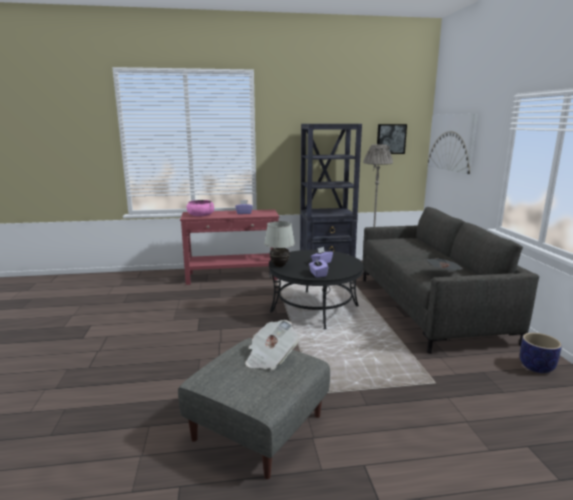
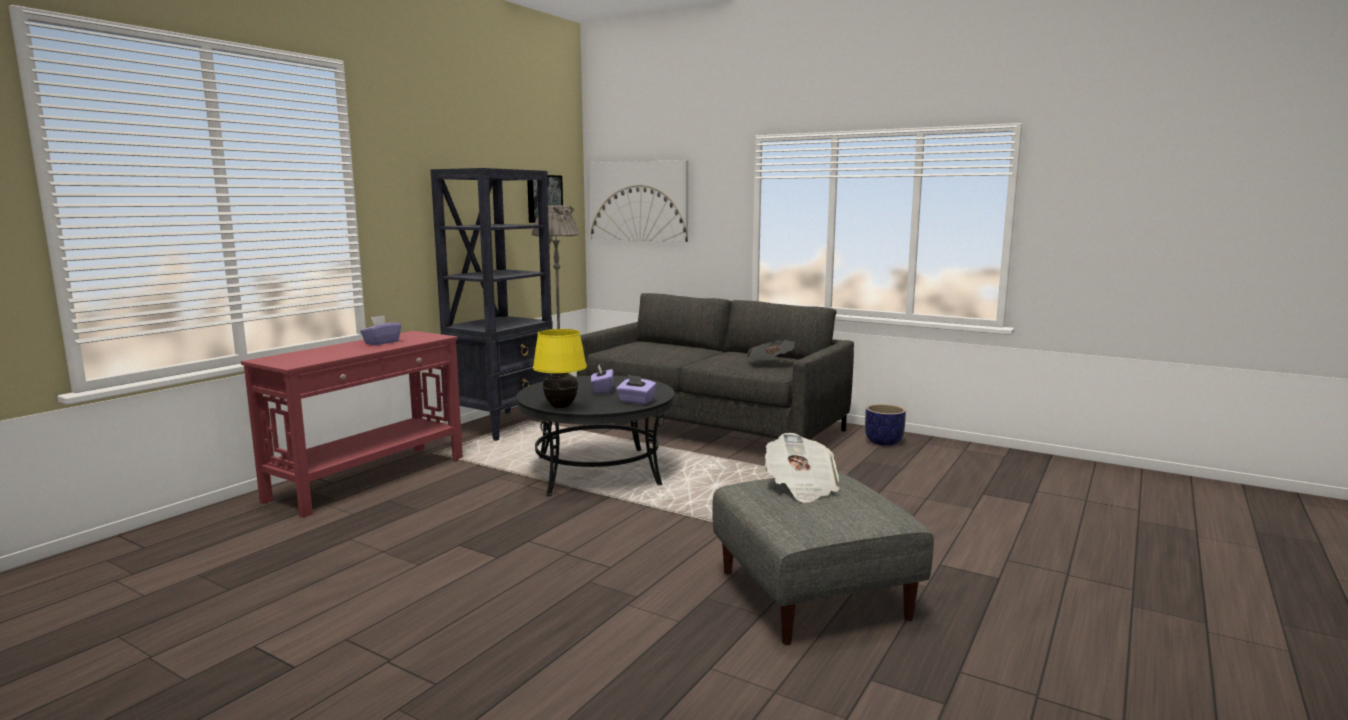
camera: 50 degrees left, 5 degrees down
(200, 214) = (304, 357): pink bowl -> none
(279, 266) = (561, 407): white table lamp -> yellow table lamp

